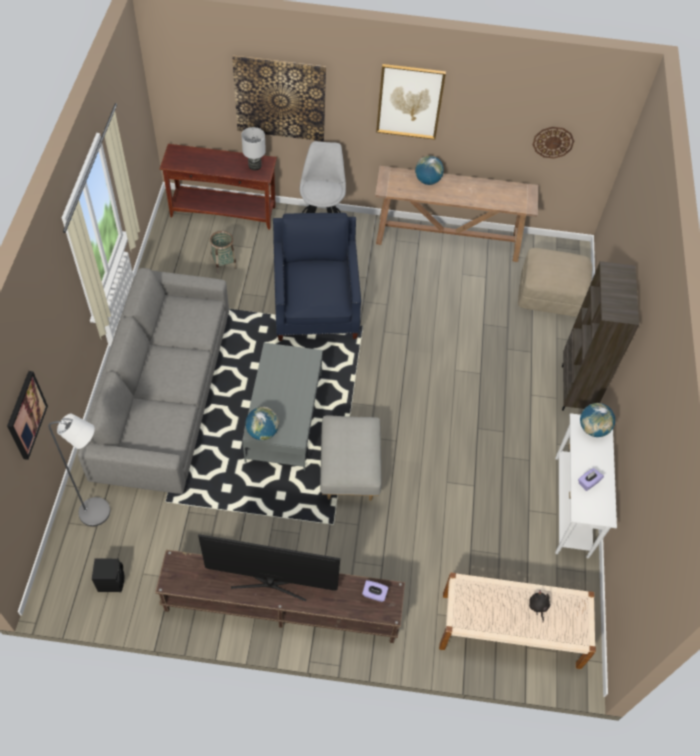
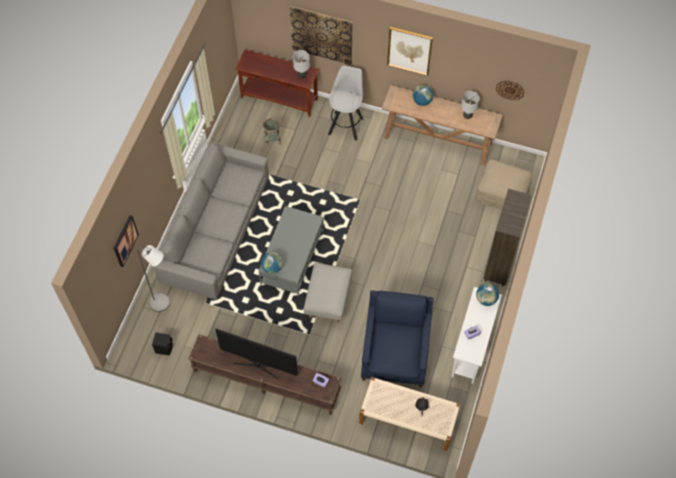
camera: 15 degrees right, 5 degrees up
(315, 304) = (330, 179): blue armchair -> blue armchair (395, 352)
(493, 190) = (468, 115): none -> grey table lamp

